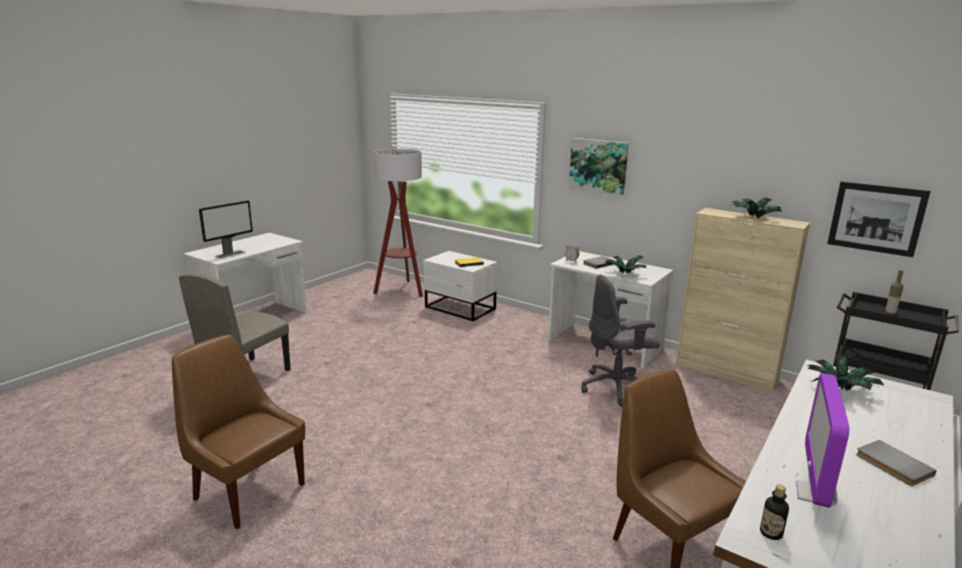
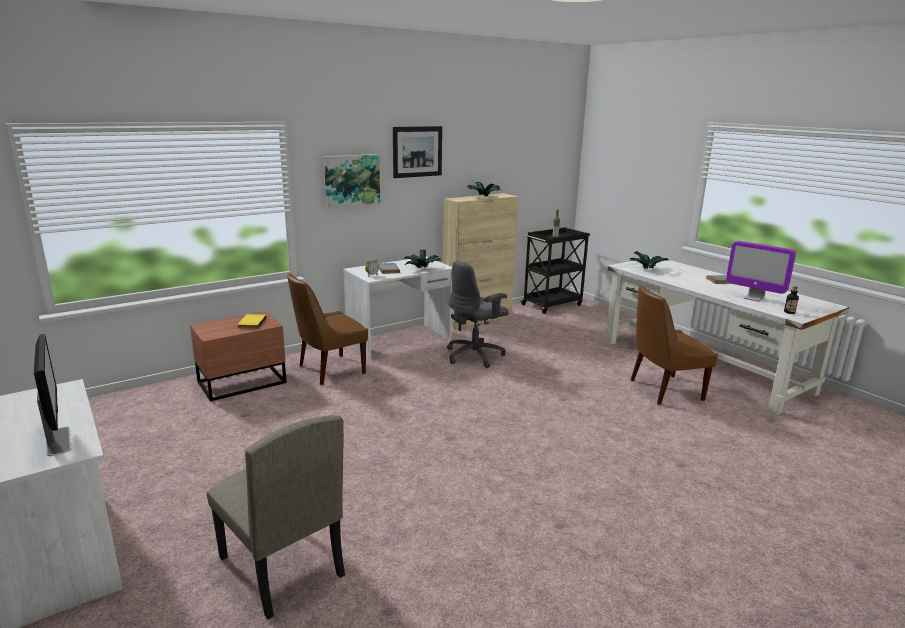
camera: 70 degrees left, 0 degrees up
(247, 490) = (566, 572): brown chair -> brown chair (329, 370)
(401, 290) = (130, 407): floor lamp -> none
(460, 309) = (244, 383): white nightstand -> brown nightstand
(617, 388) = (475, 356): grey office chair -> grey office chair turned 45 degrees clockwise
(876, 218) = (530, 182): picture -> picture (417, 151)

